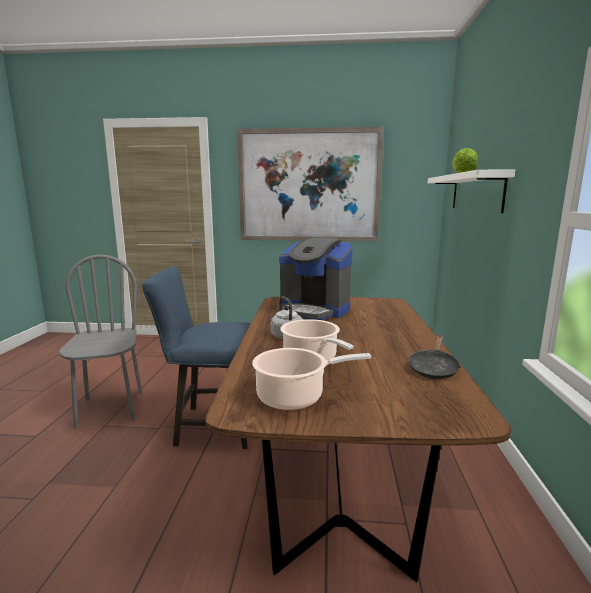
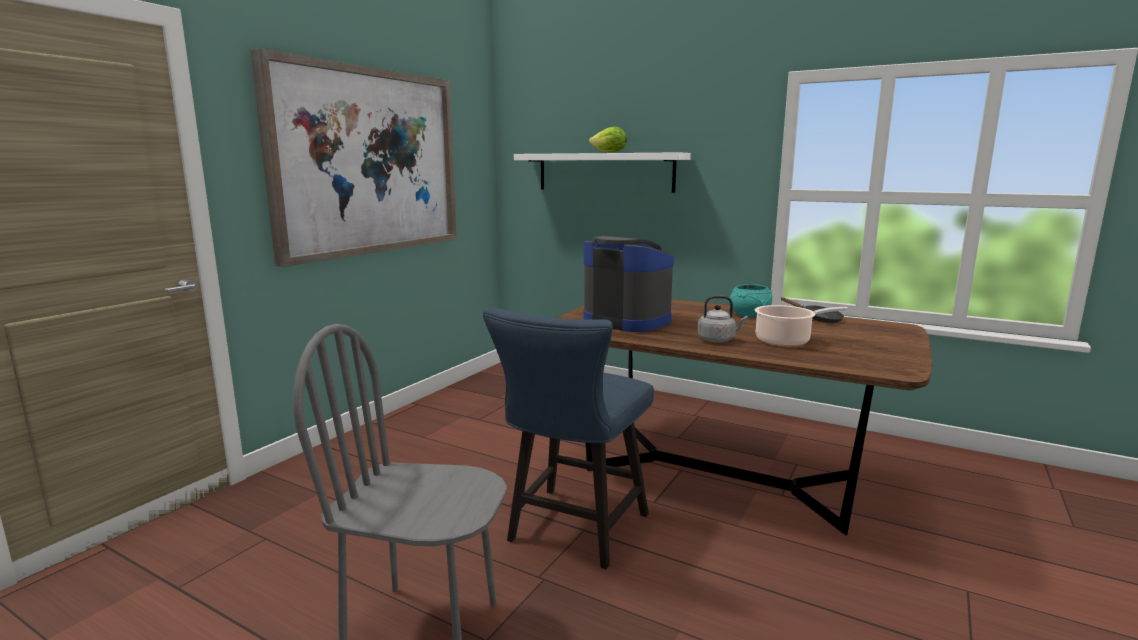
camera: 65 degrees left, 0 degrees up
(295, 397) = (869, 355): cooking pot -> none
(314, 310) = (627, 321): coffee machine -> coffee machine turned 105 degrees counterclockwise
(396, 341) = (750, 315): none -> turquoise bowl

